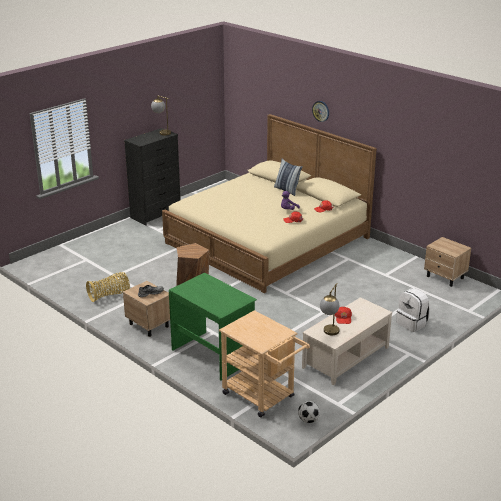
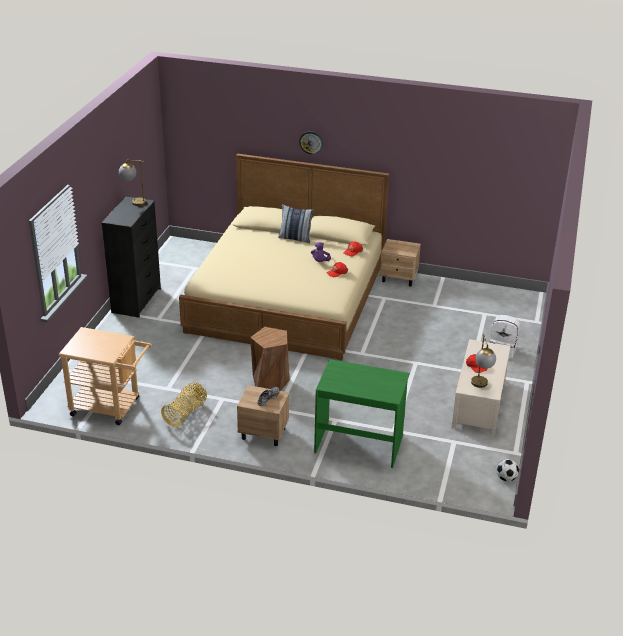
camera: 30 degrees left, 5 degrees up
(263, 397) = (446, 471): beige cart -> beige cart (111, 407)
(445, 277) = (487, 293): beige nightstand -> beige nightstand (399, 278)

